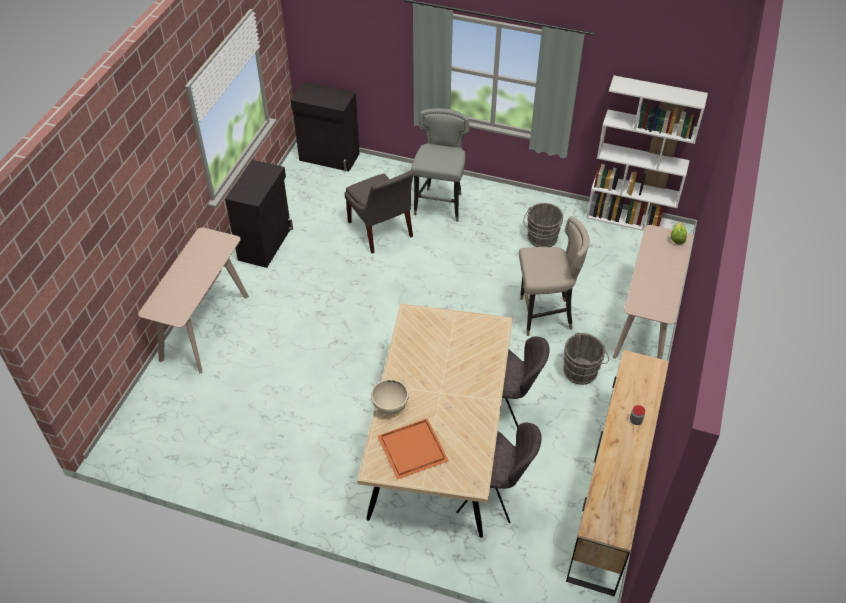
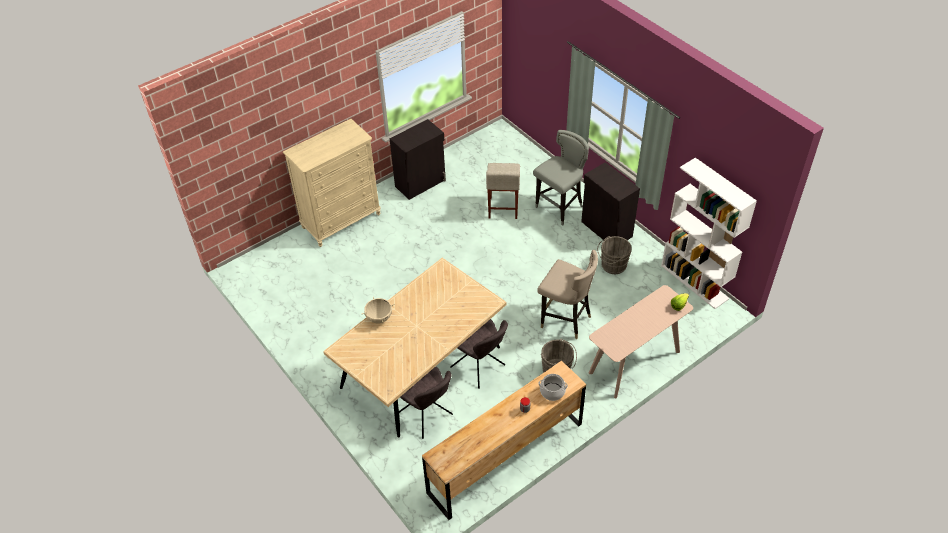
camera: 35 degrees right, 0 degrees up
(204, 327) = (341, 221): beige console table -> beige dresser
(329, 157) = (511, 141): black cabinet -> black cabinet (606, 230)
(381, 231) = (503, 208): grey chair -> beige stool
(411, 449) = (369, 350): orange tray -> none
(644, 386) = (552, 391): none -> cooking pot

